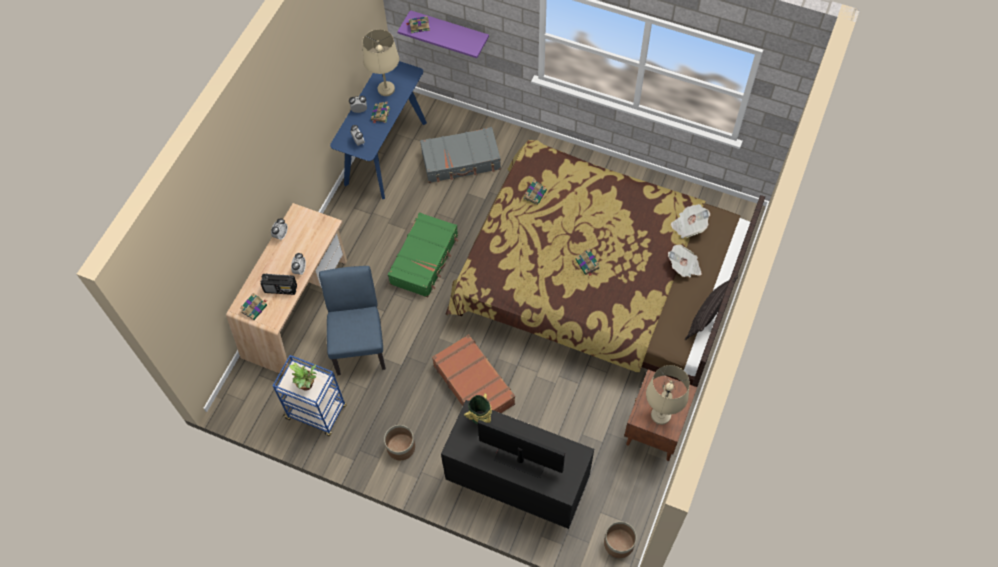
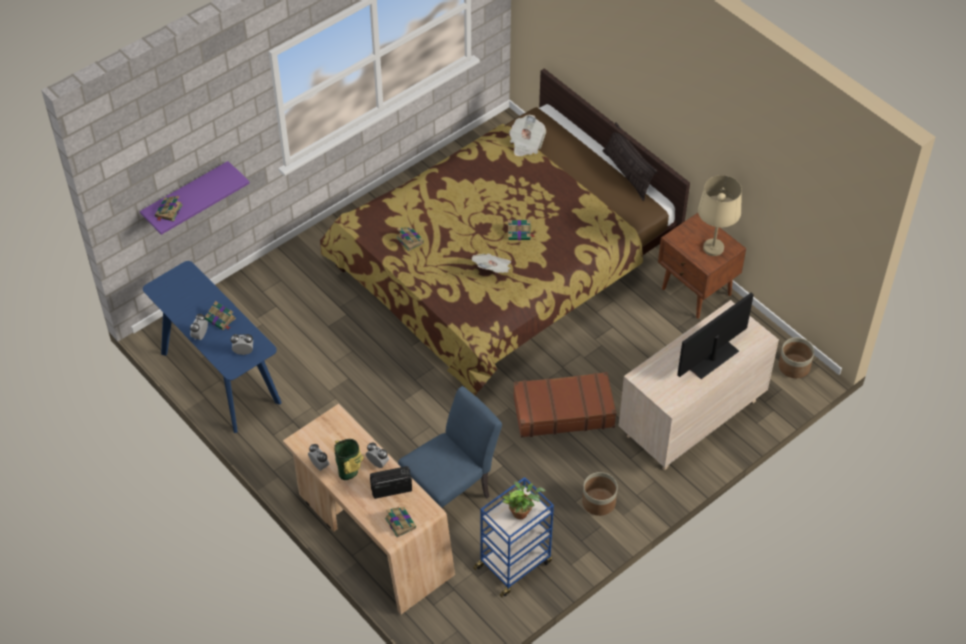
camera: 65 degrees left, 10 degrees down
(281, 289) = (391, 489): radio -> radio turned 135 degrees counterclockwise
(359, 342) = (452, 493): blue chair -> blue chair turned 120 degrees clockwise
(386, 89) = (190, 301): beige table lamp -> none
(425, 259) = (386, 395): green suitcase -> none
(461, 161) = (282, 315): grey suitcase -> none
(480, 419) = (652, 372): vase -> vase (349, 472)
(517, 482) = (691, 419): black dresser -> beige dresser
(684, 267) = (566, 167): newspaper -> newspaper (493, 270)

